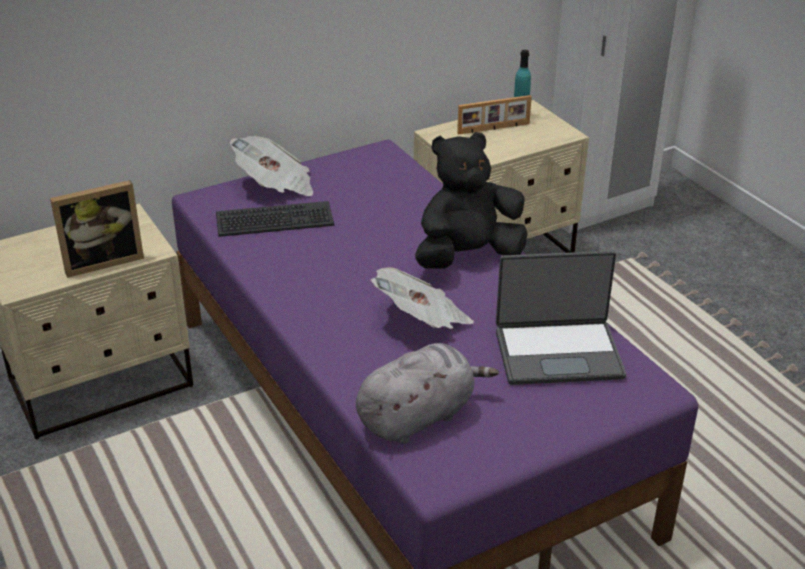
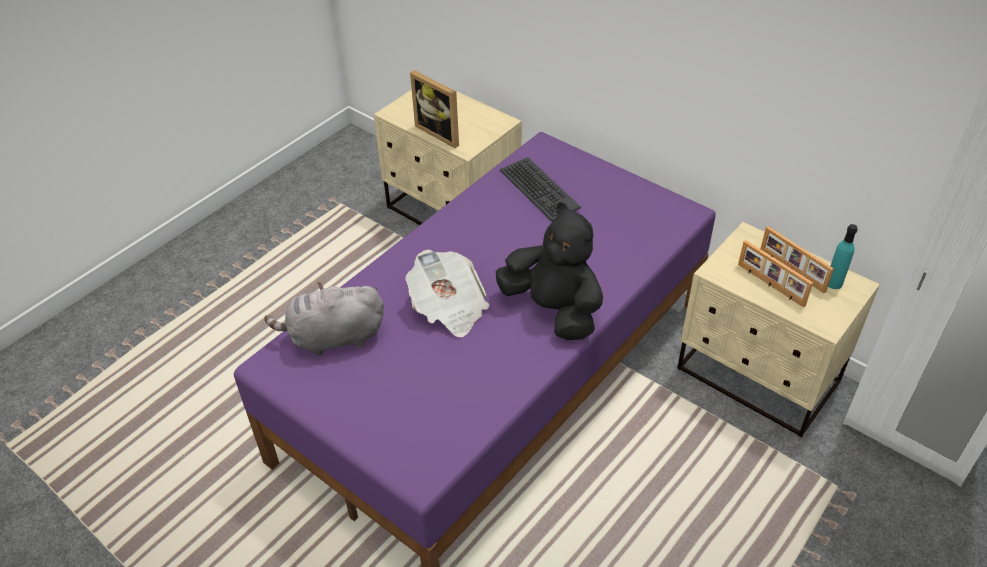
camera: 70 degrees right, 10 degrees up
(275, 186) = (588, 173): newspaper -> none
(419, 416) = (333, 338): grey plush toy -> grey plush toy turned 135 degrees clockwise
(504, 143) = (770, 285): none -> picture frame
(558, 352) = (445, 400): laptop -> none

